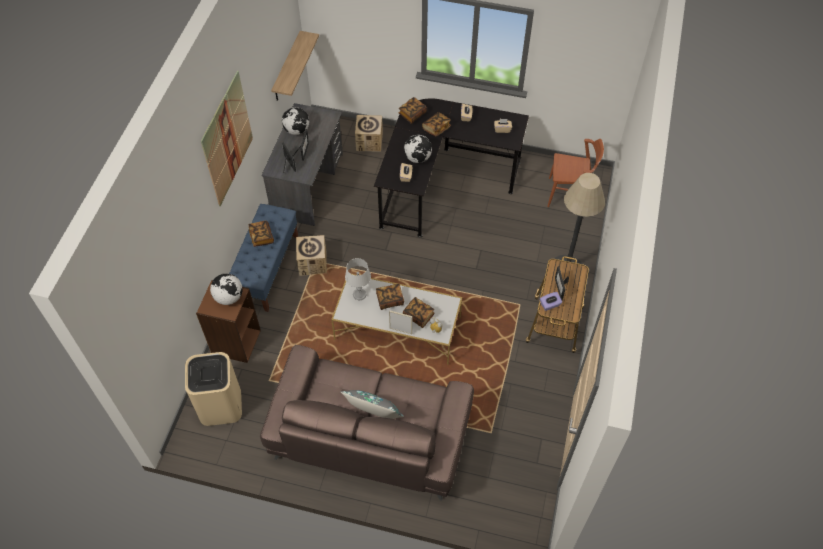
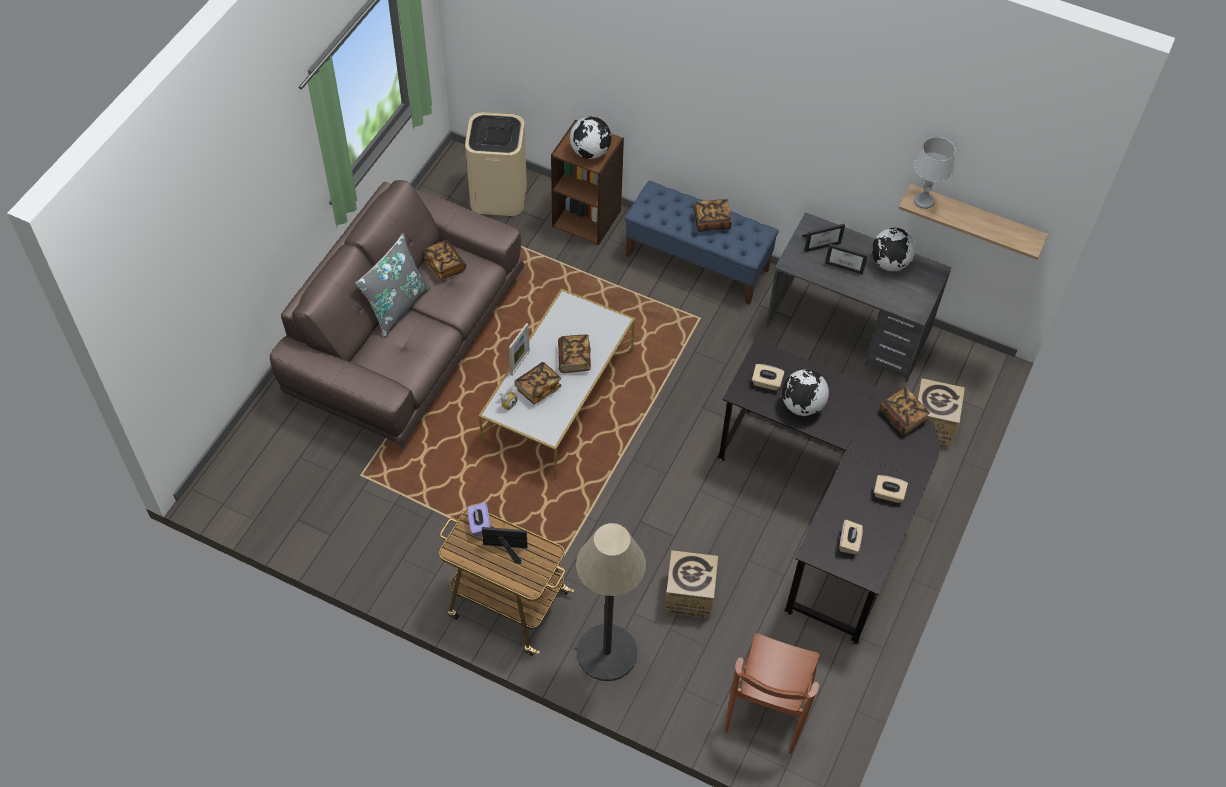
camera: 100 degrees right, 0 degrees up
(228, 139) = (767, 88): picture -> none
(313, 263) = (697, 315): cardboard box -> cardboard box (689, 595)
(359, 294) = (593, 325): grey table lamp -> grey table lamp (924, 201)
(436, 128) = (865, 444): book -> book (445, 266)

